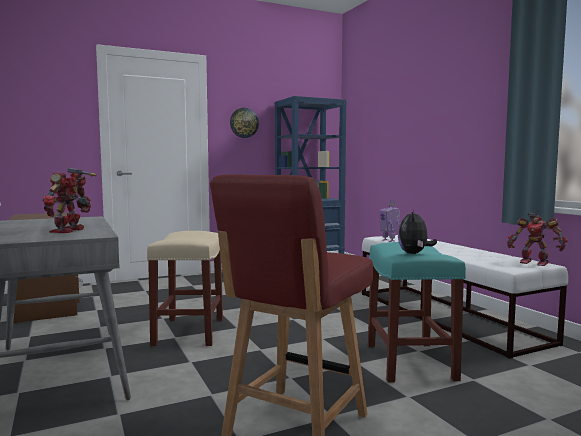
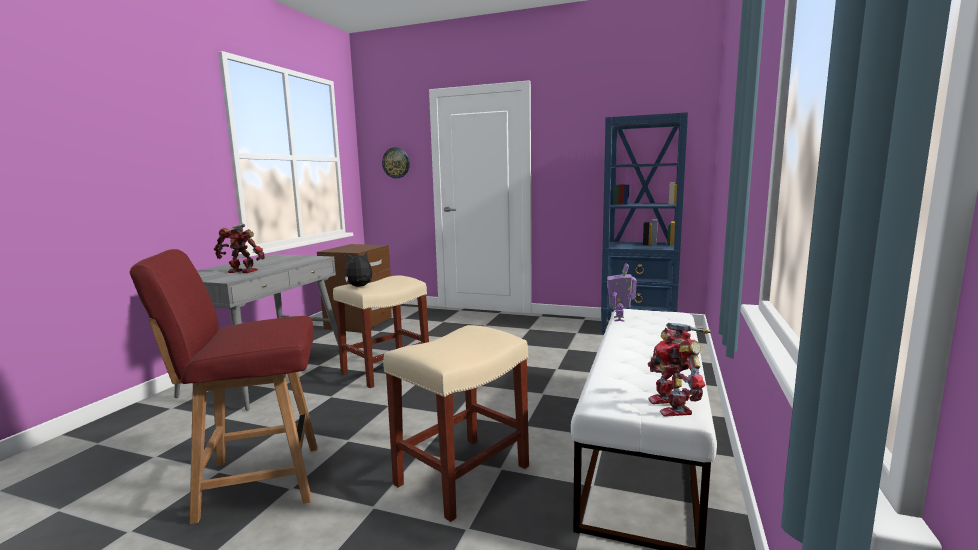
camera: 45 degrees right, 5 degrees up
(69, 231) = (241, 272): toy robot -> toy robot turned 45 degrees clockwise
(244, 123) = (572, 152): wall clock -> wall clock (396, 163)
(410, 362) = (461, 476): turquoise stool -> beige stool
(414, 253) = (420, 348): plush toy -> plush toy (360, 286)

